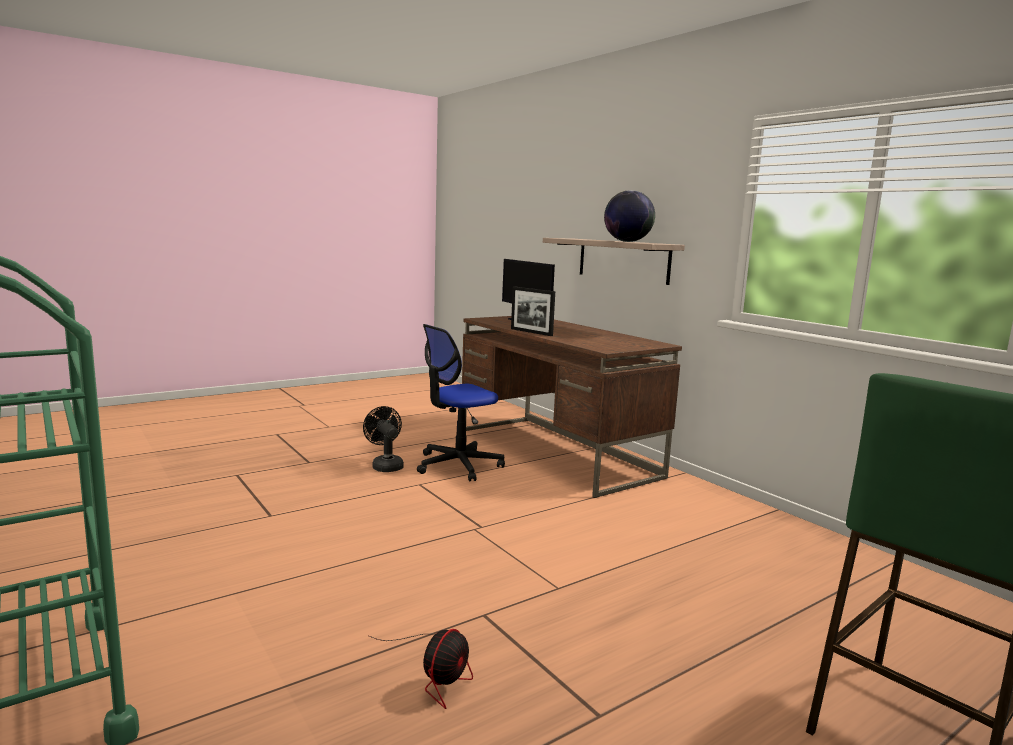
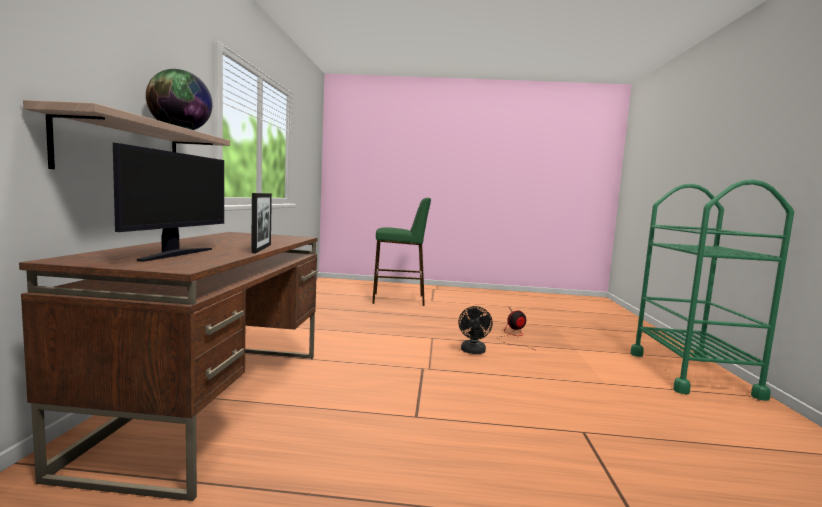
camera: 140 degrees left, 5 degrees down
(385, 465) = (418, 460): black fan -> black fan (473, 352)
(458, 465) = (340, 426): office chair -> none

